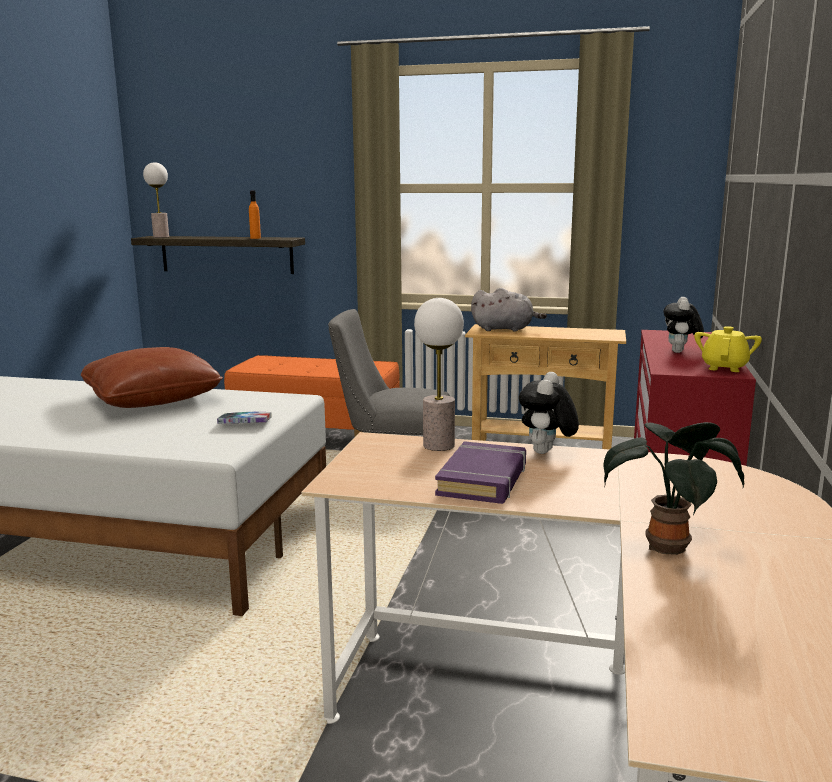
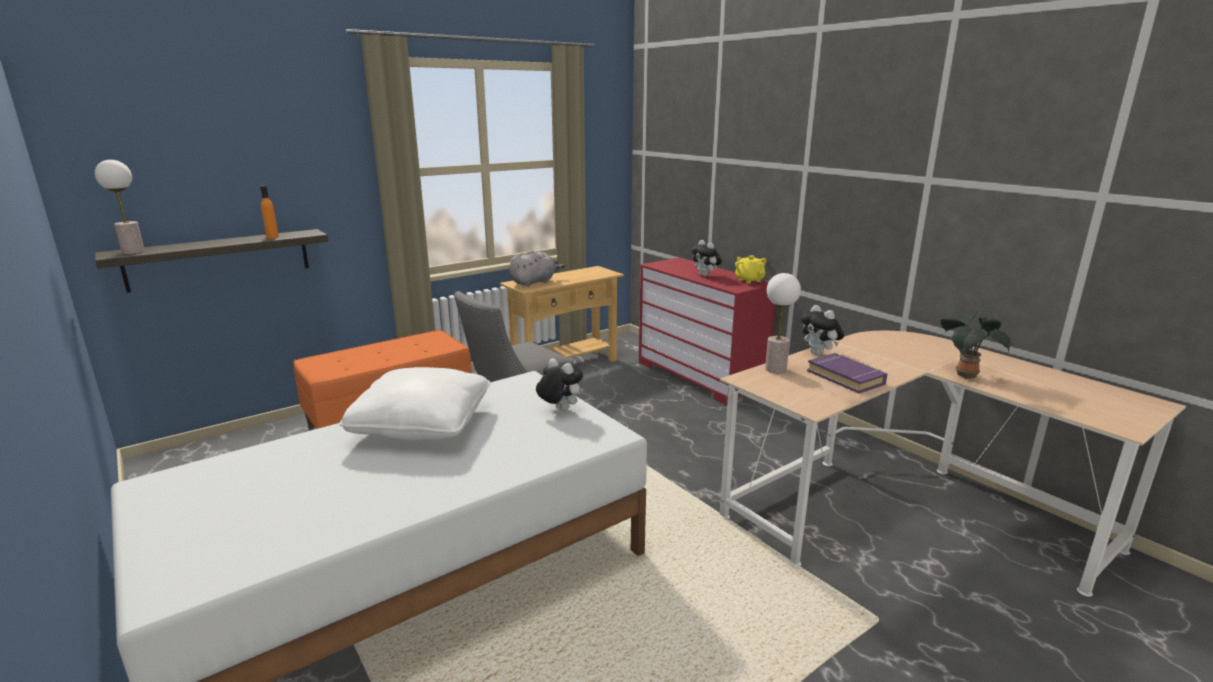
camera: 50 degrees left, 5 degrees up
(152, 399) = (422, 424): brown pillow -> white pillow
(245, 423) = (559, 409): book -> plush toy

